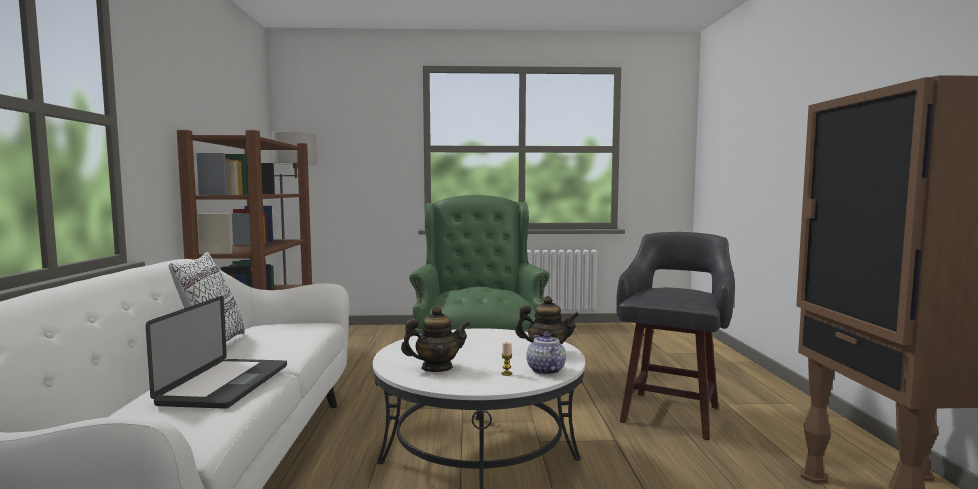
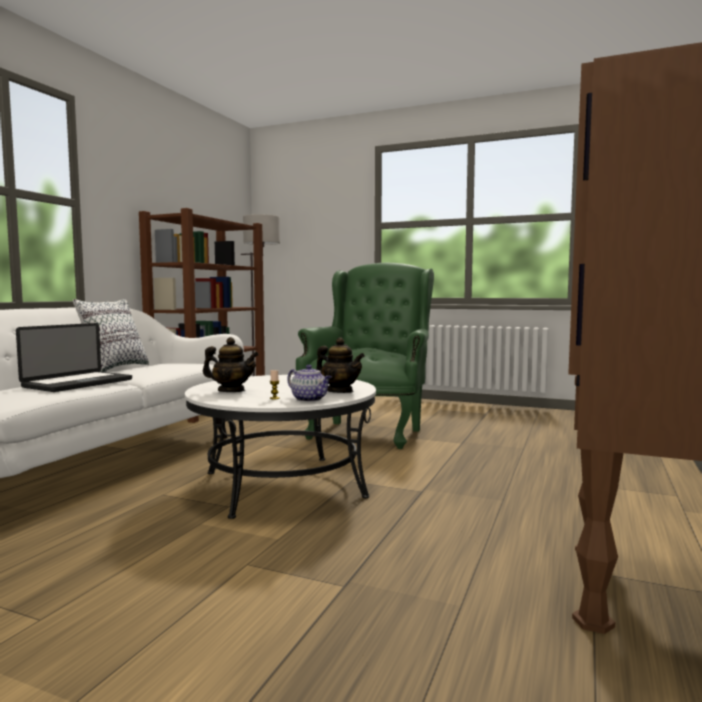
camera: 25 degrees right, 0 degrees up
(545, 370) = (310, 399): teapot -> teapot turned 120 degrees clockwise
(672, 412) = (514, 482): grey stool -> none

